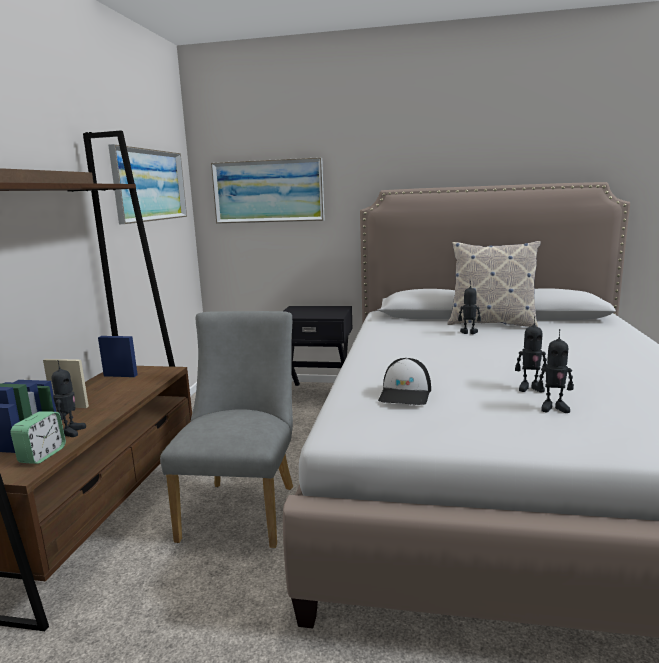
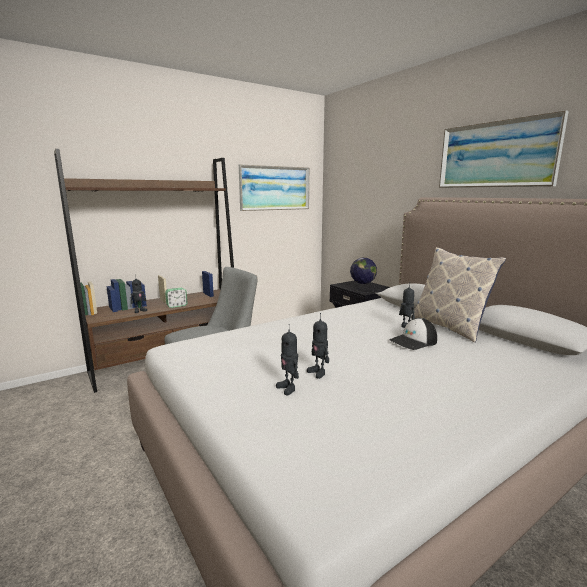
camera: 45 degrees right, 0 degrees up
(42, 455) = (114, 316): alarm clock -> alarm clock (177, 306)
(268, 191) = (359, 194): picture -> picture (496, 154)
(327, 315) = (362, 290): none -> globe
(405, 394) = (242, 343): cap -> cap (413, 341)

